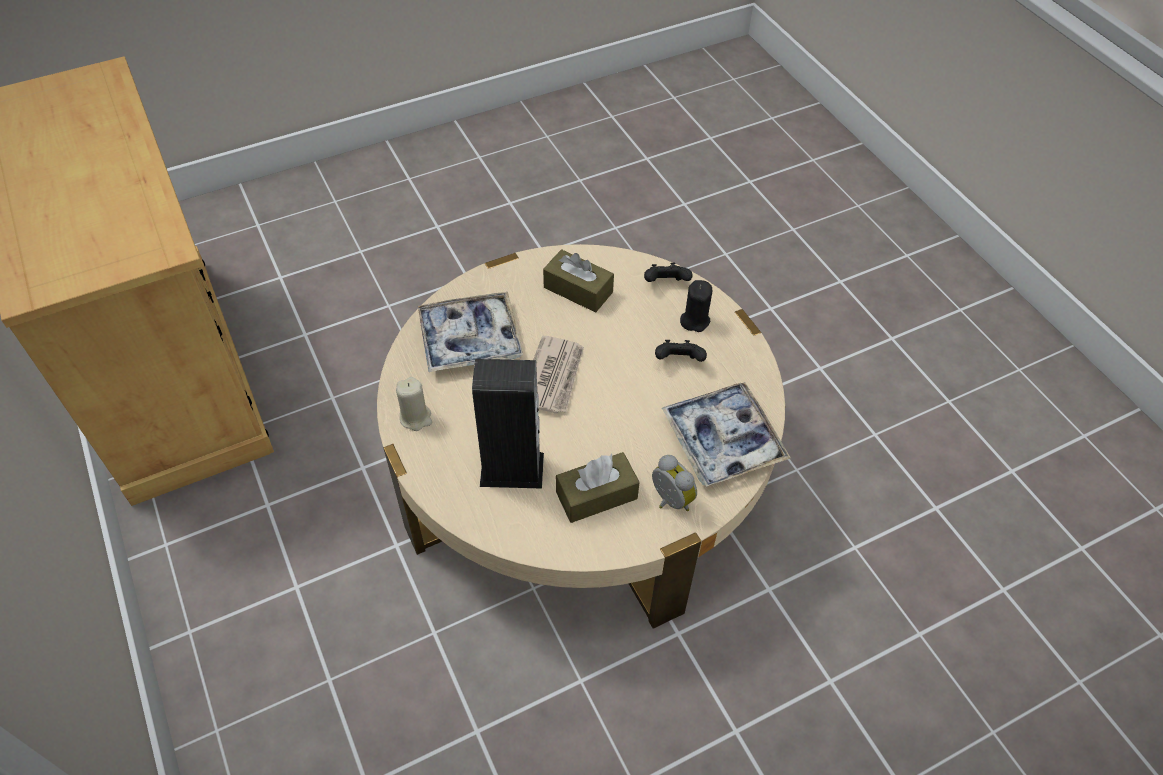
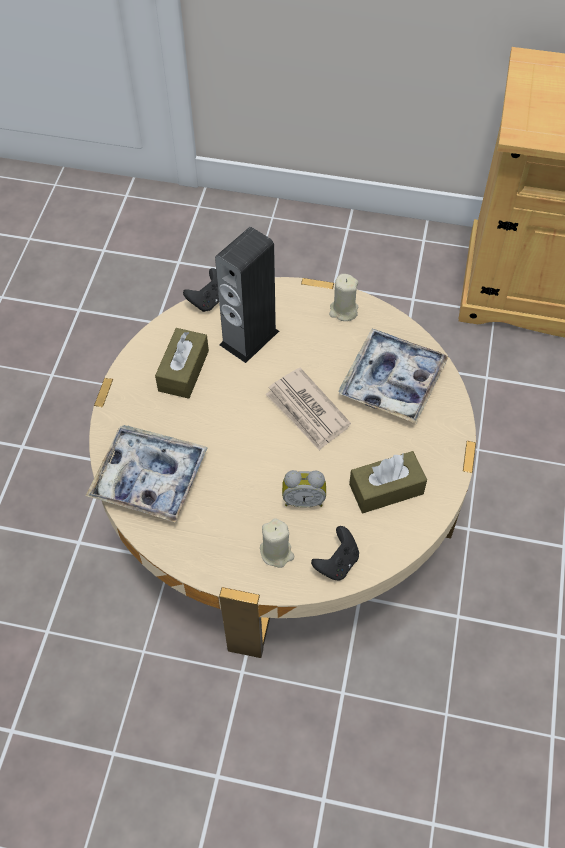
camera: 130 degrees right, 5 degrees up
(669, 501) = (138, 408): alarm clock -> alarm clock (303, 499)
(678, 361) = (246, 506): black game controller -> black game controller (208, 300)
(694, 320) = (276, 552): black candle -> beige candle

